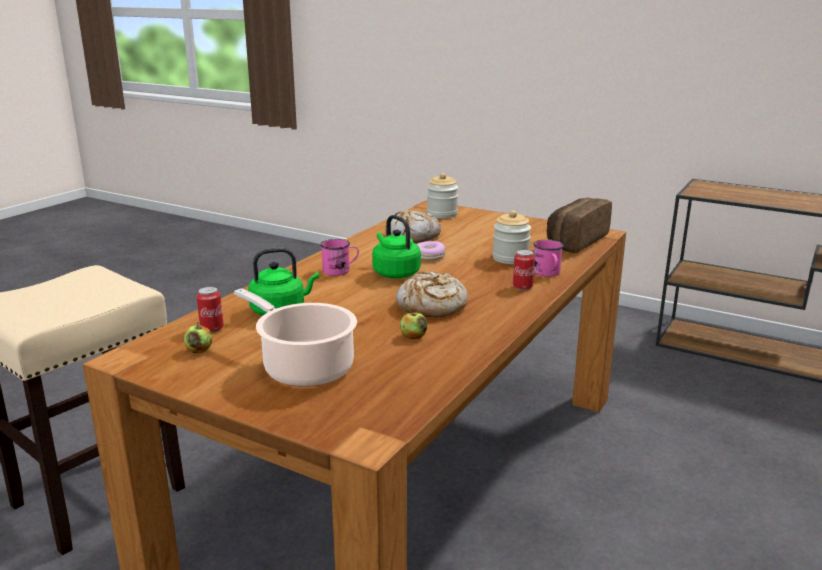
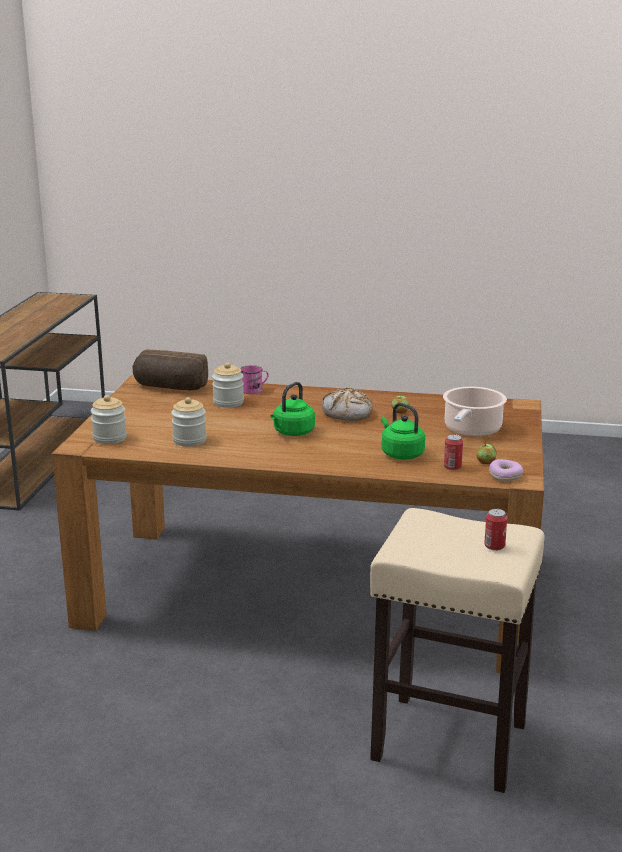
camera: 110 degrees left, 0 degrees up
(340, 270) = (302, 451): pink mug -> none
(413, 236) = (189, 440): bread -> jar
(428, 257) = (244, 427): donut -> donut (505, 476)
(522, 287) = (288, 394): can -> can (494, 546)

